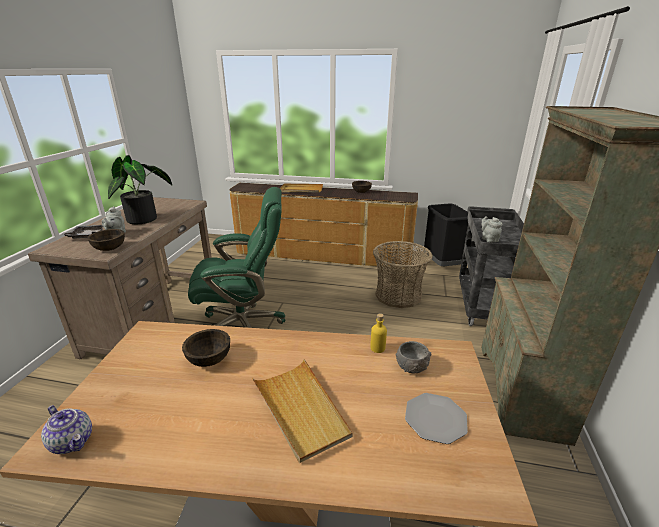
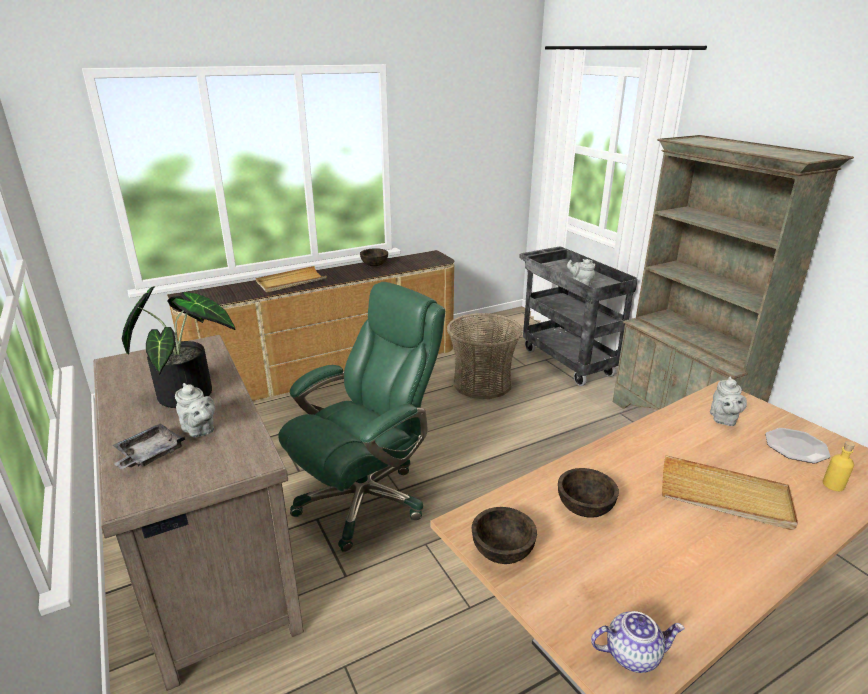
camera: 40 degrees left, 0 degrees up
(109, 248) = (243, 452): brown bowl -> brown bowl (503, 551)
(377, 348) = (680, 419): yellow bottle -> yellow bottle (833, 485)
(411, 366) = (723, 420): grey bowl -> grey teapot
(441, 264) = (478, 332): black trash can -> none

